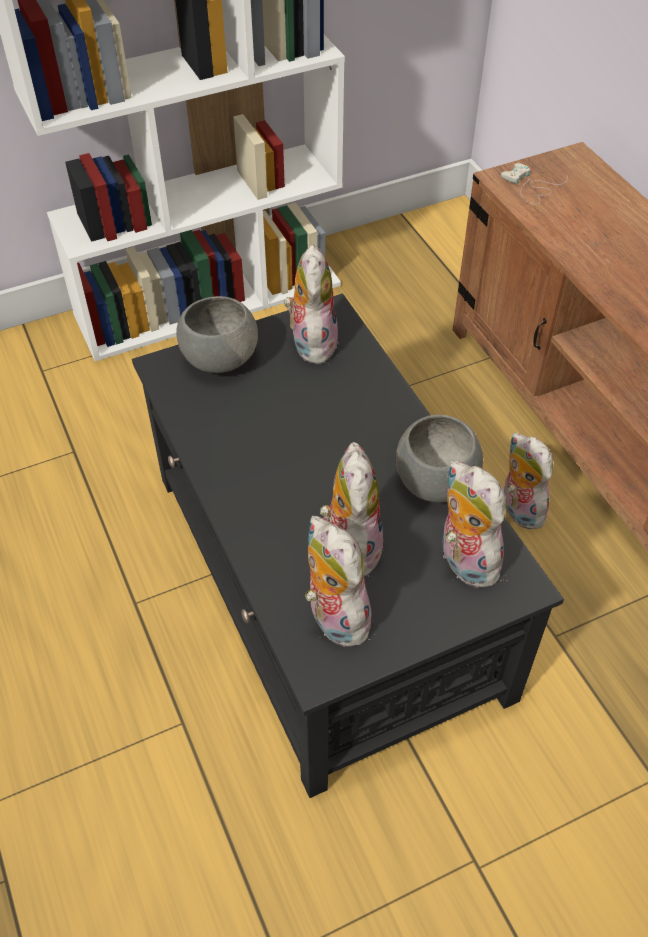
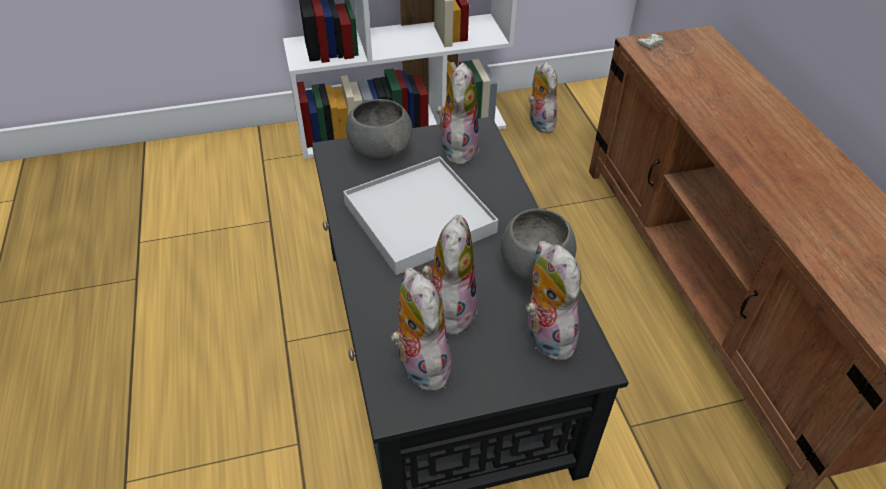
camera: 10 degrees right, 5 degrees down
(288, 439) = (419, 218): none -> white tray
(518, 509) = (617, 317): plush toy -> plush toy (539, 122)

